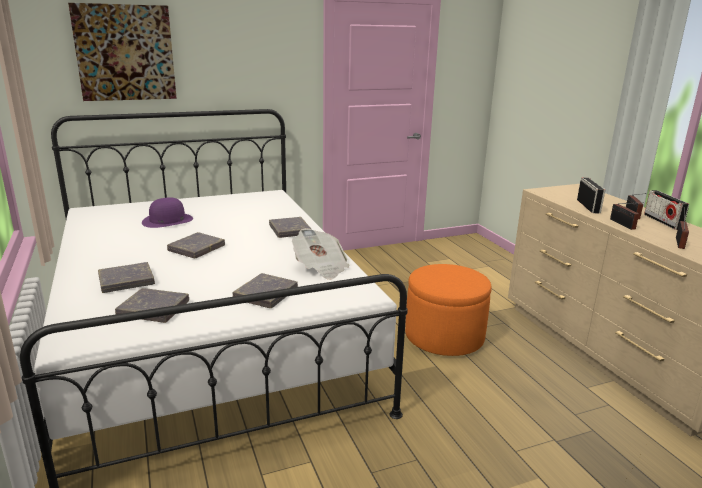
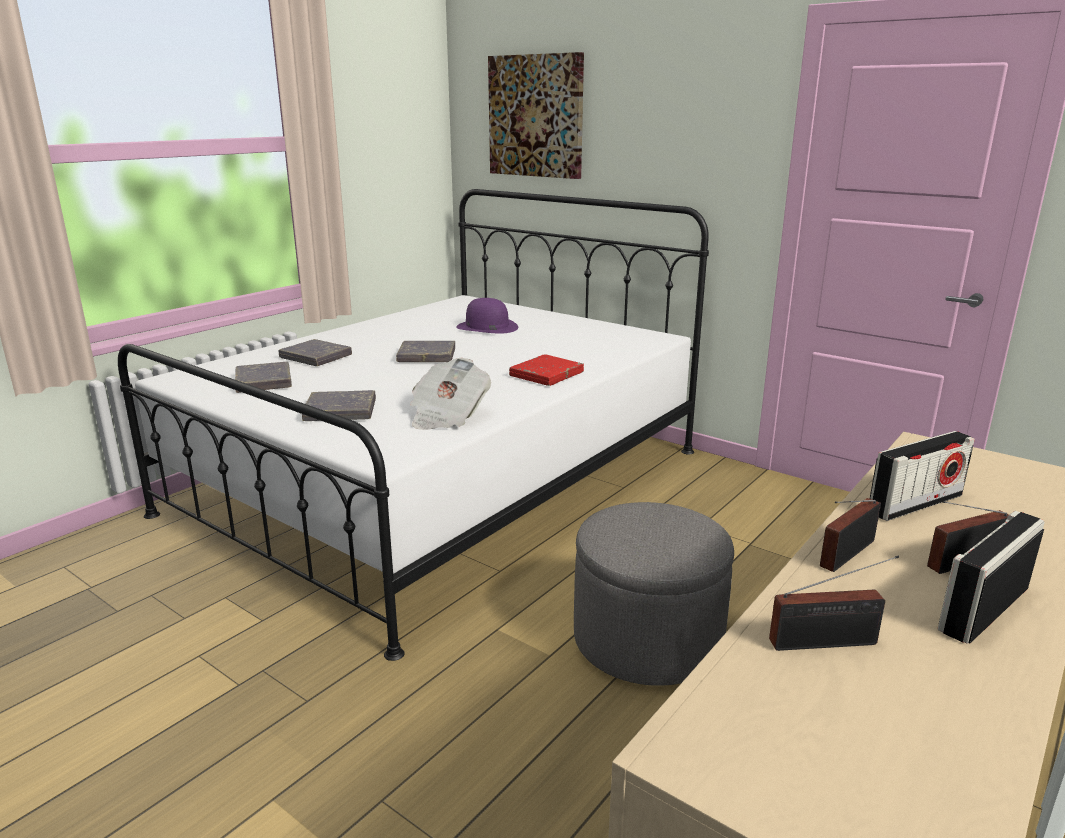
camera: 60 degrees right, 0 degrees up
(290, 230) = (546, 375): grey book -> red book
(444, 336) = (647, 640): orange ottoman -> grey ottoman

